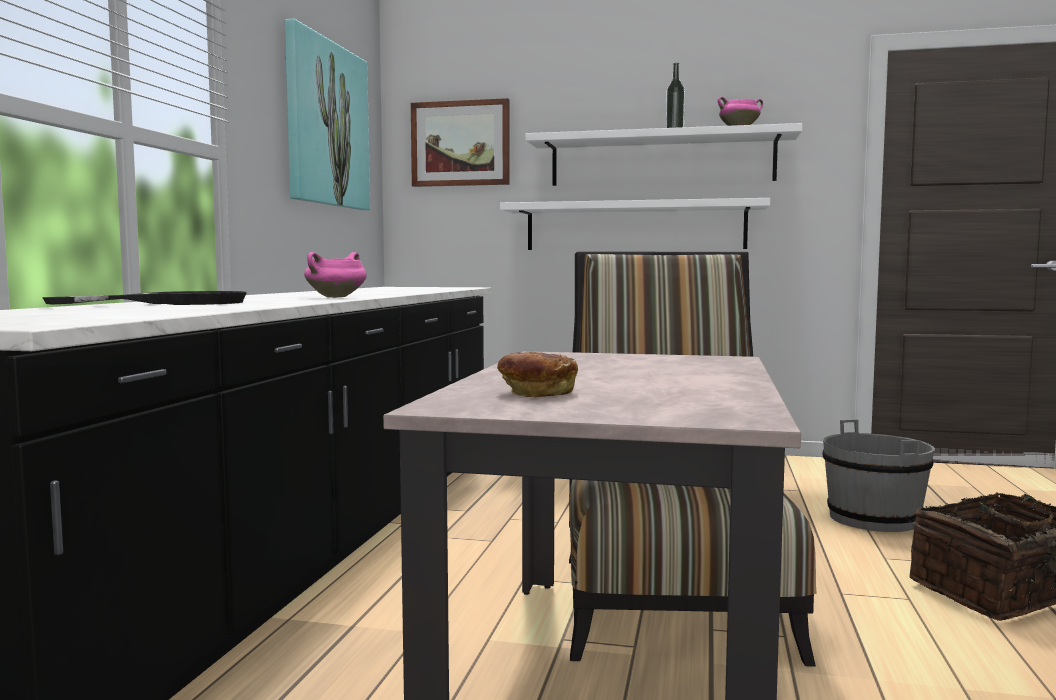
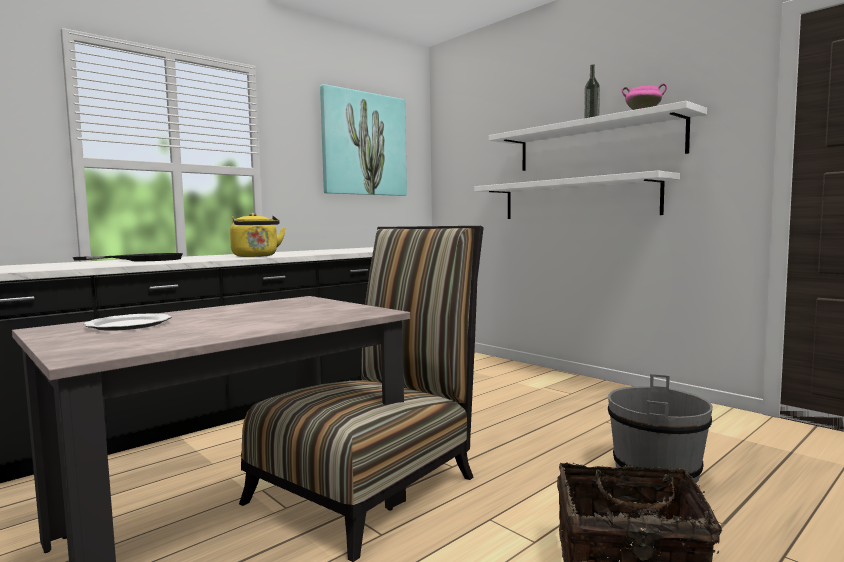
camera: 35 degrees right, 0 degrees up
(336, 297) = (256, 256): pink cooking pot -> yellow kettle
(460, 143) = (470, 145): picture -> none
(536, 392) = (128, 325): bread -> plate

